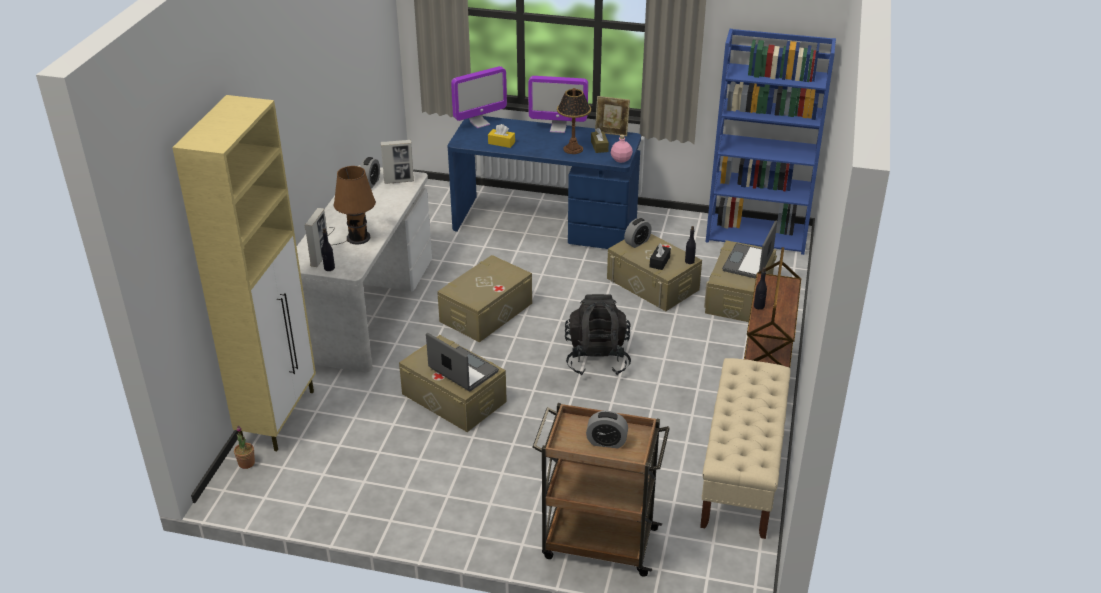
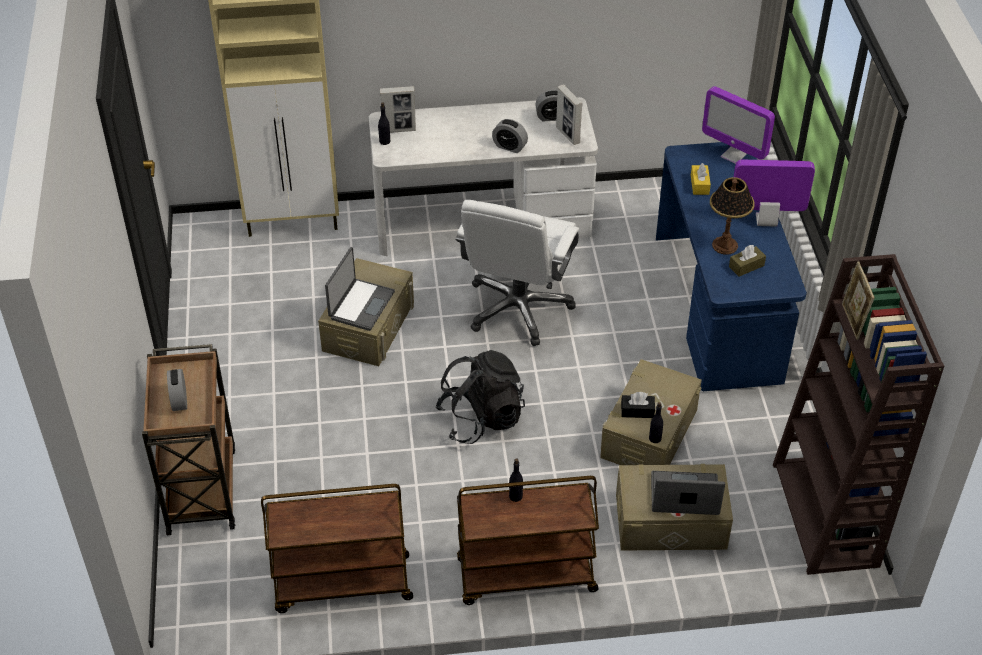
camera: 70 degrees right, 10 degrees up
(246, 463) = (227, 224): potted plant -> none
(355, 238) = (444, 140): brown table lamp -> none
(486, 312) = (518, 308): beige storage box -> white office chair
(558, 128) = (766, 220): monitor -> monitor turned 105 degrees clockwise
(611, 133) = (786, 269): picture frame -> picture frame (852, 321)
(621, 159) = (727, 292): pink bottle -> none
(637, 242) = (668, 381): alarm clock -> alarm clock (509, 146)
(742, 472) = (342, 584): beige bench -> brown cart
(758, 234) = (826, 515): blue bookcase -> brown bookcase

